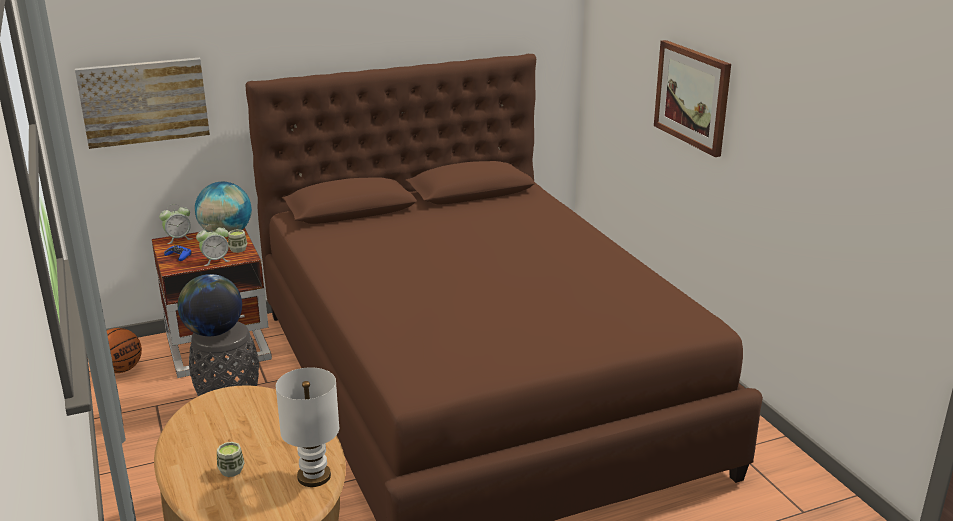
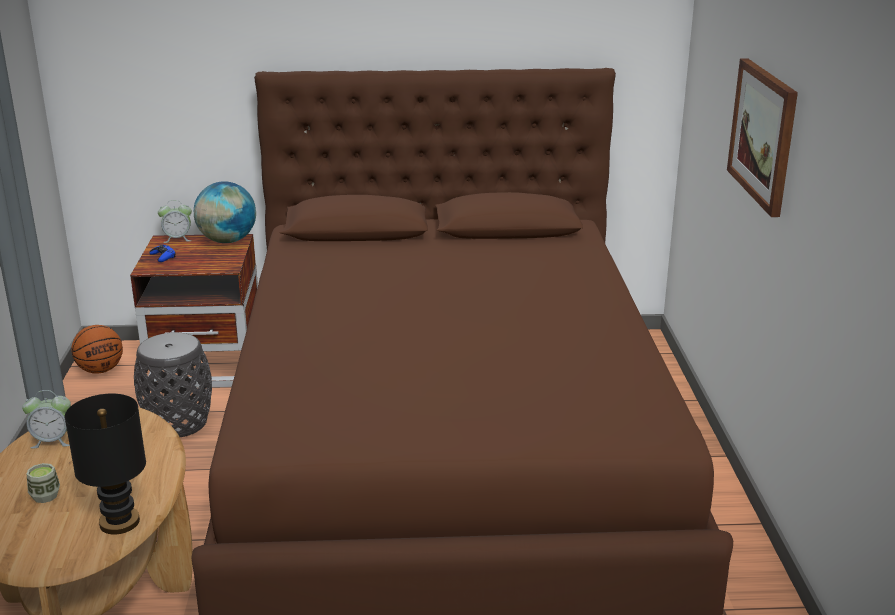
camera: 20 degrees right, 0 degrees up
(144, 101) = (150, 84): picture -> none
(213, 332) = (162, 344): globe -> none
(215, 260) = (194, 267): alarm clock -> alarm clock (52, 441)
(238, 249) = (226, 258): cup -> none
(313, 477) = (118, 523): white table lamp -> black table lamp

